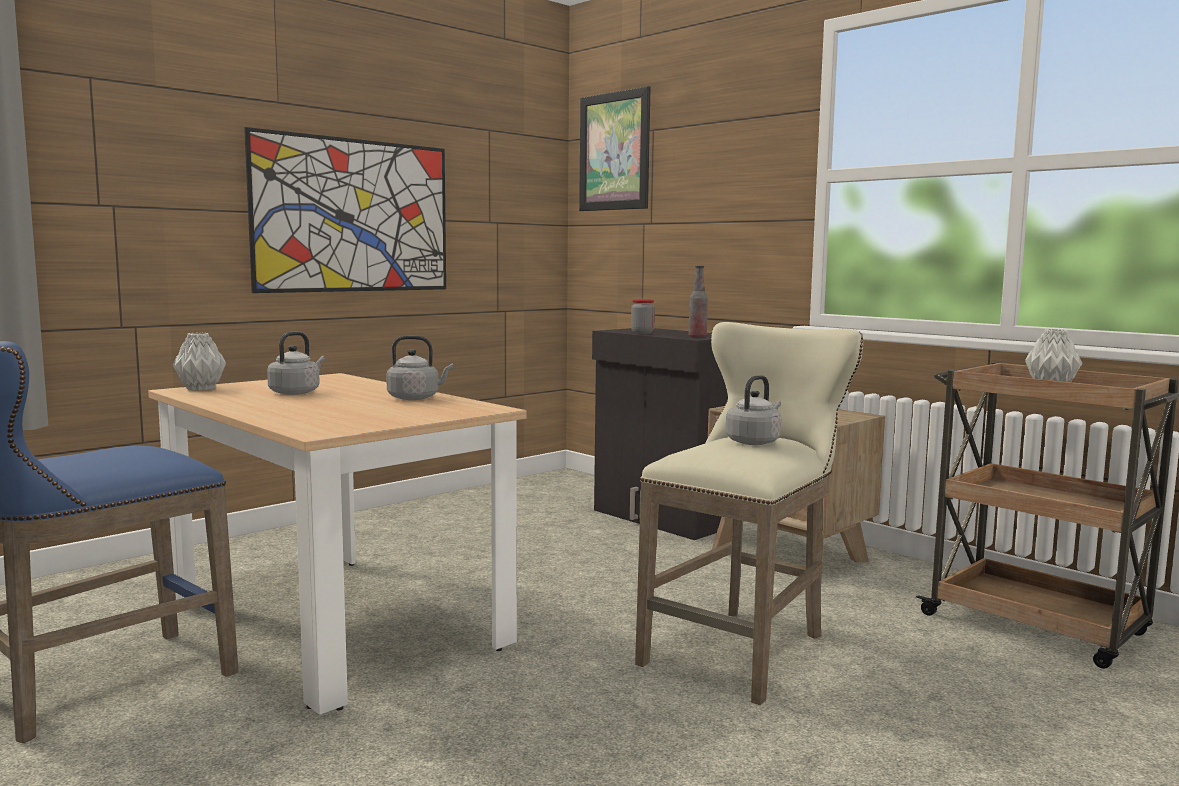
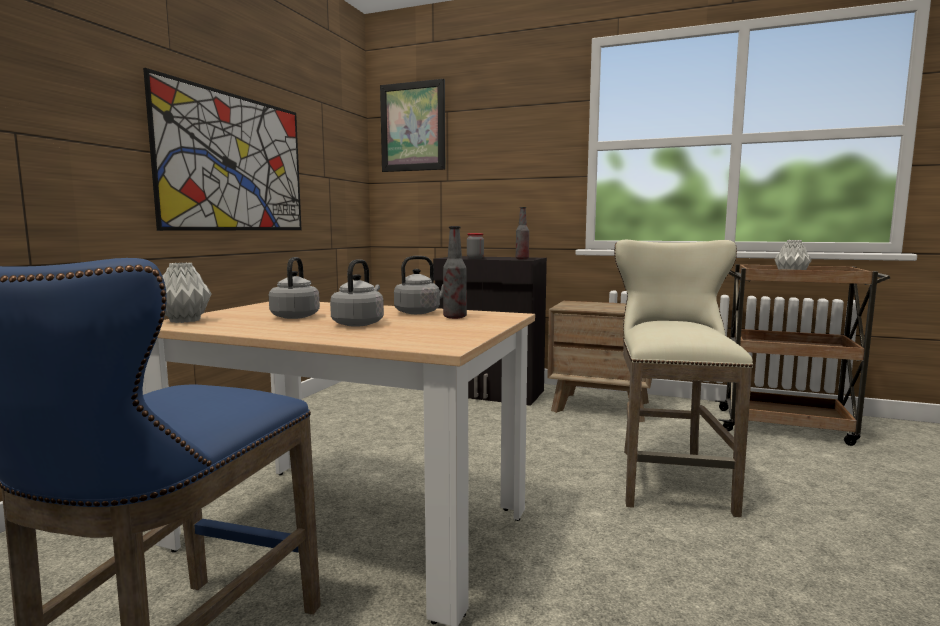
camera: 25 degrees left, 0 degrees up
(429, 406) = (455, 317): none -> bottle
(754, 442) = (681, 324): grey kettle -> grey kettle (359, 323)

